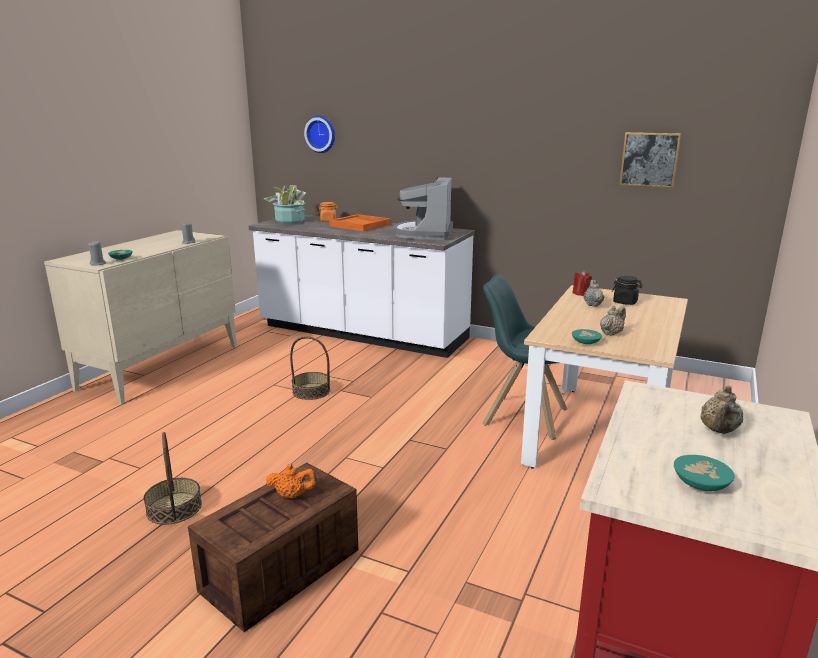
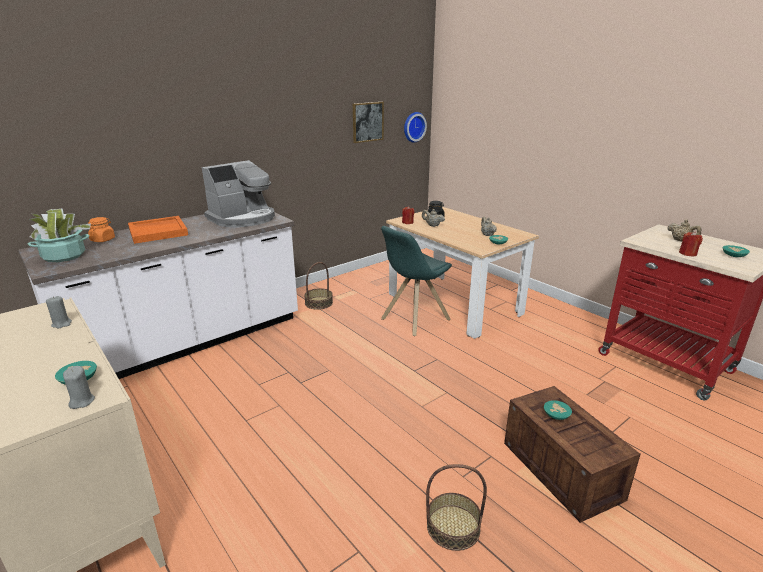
camera: 65 degrees left, 5 degrees up
(292, 495) = (556, 414): orange teapot -> turquoise bowl
(311, 391) = (286, 399): basket -> basket (318, 303)
(321, 134) = (45, 136): wall clock -> wall clock (413, 127)
(425, 234) = (243, 218): coffee machine -> coffee machine turned 75 degrees counterclockwise
(636, 434) = (687, 253): none -> red candle

